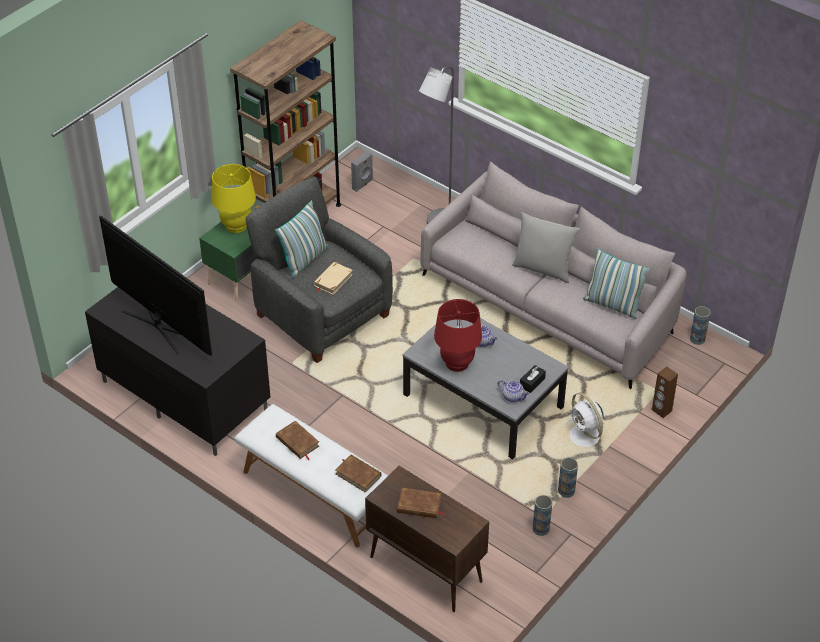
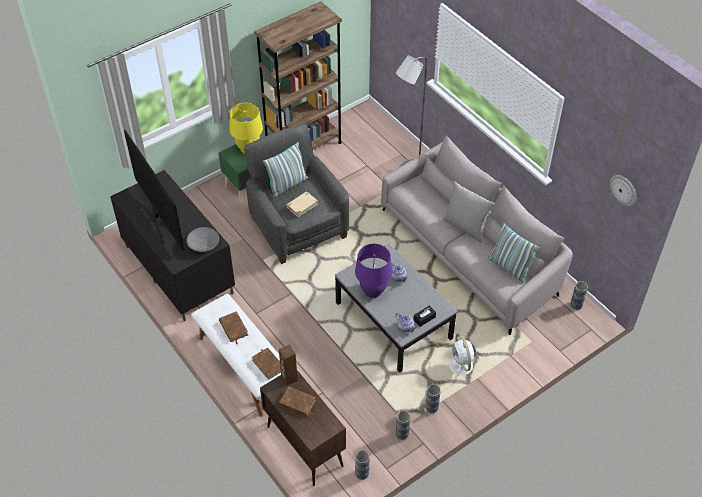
camera: 15 degrees right, 5 degrees up
(232, 346) = (203, 245): none -> grey bowl
(363, 184) = (363, 130): grey speaker -> none
(457, 363) = (373, 290): red table lamp -> purple table lamp
(508, 584) = (362, 473): none -> vase
(661, 410) = (528, 358): brown speaker -> brown speaker (289, 378)
(743, 173) = (624, 190): none -> wall clock

